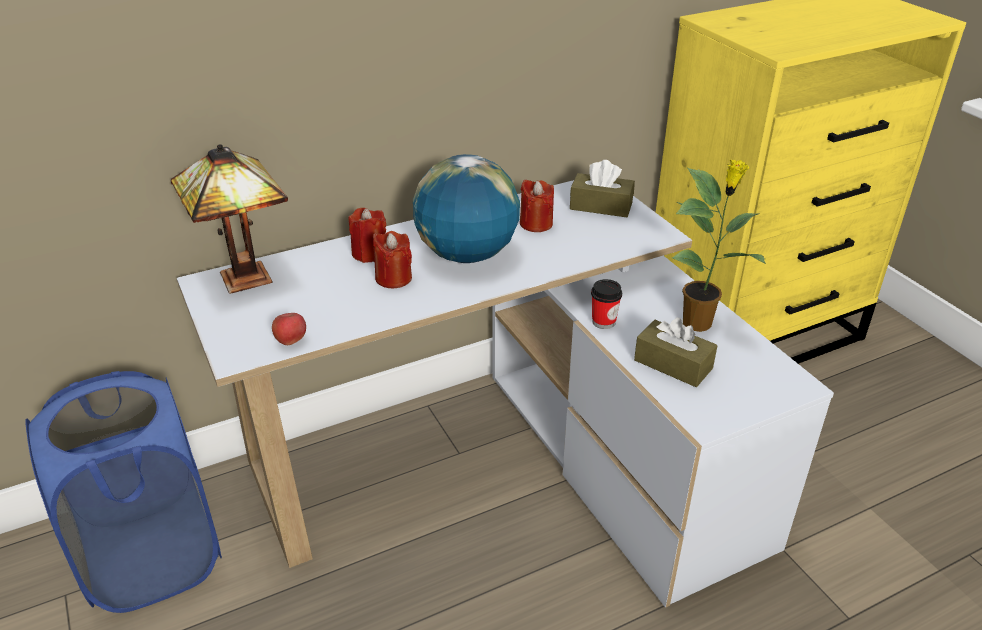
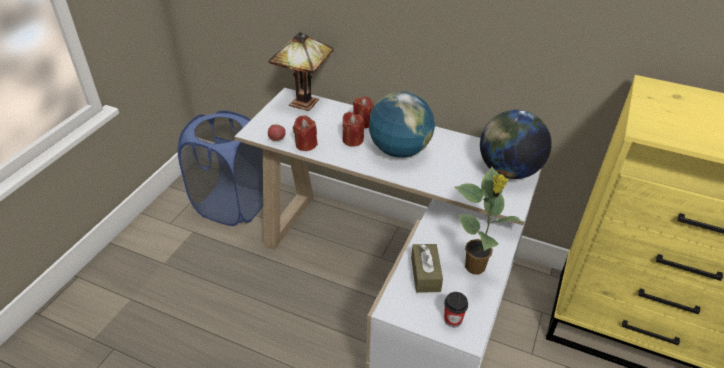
camera: 50 degrees right, 5 degrees up
(536, 224) = (457, 157): red candle -> red candle (306, 144)
(601, 206) = (508, 170): brown tissue box -> globe
(603, 322) = (430, 230): cup -> cup (453, 320)

